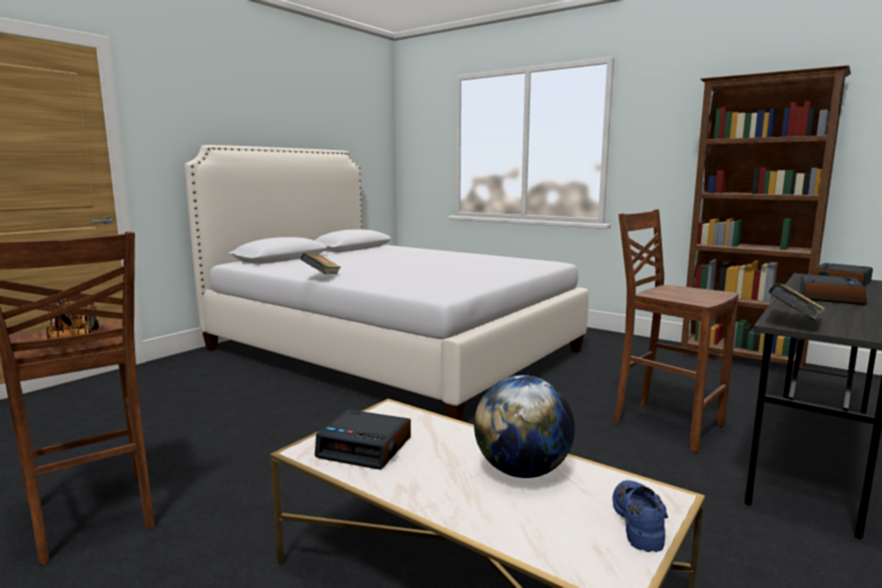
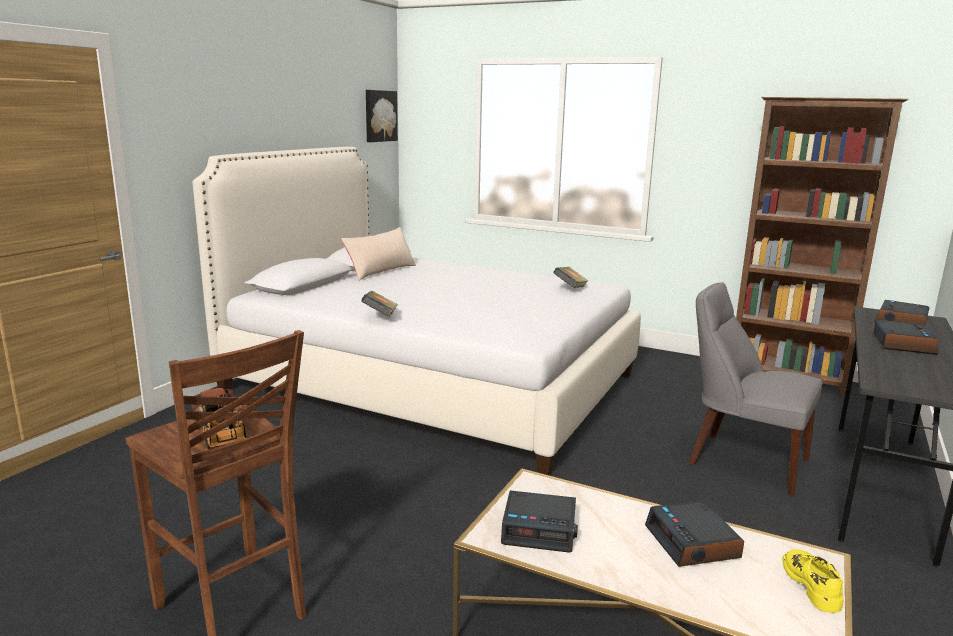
camera: 10 degrees left, 5 degrees up
(356, 252) = (380, 271): none -> beige pillow
(376, 129) = (379, 116): none -> picture
(522, 471) = (693, 543): globe -> alarm clock
(639, 521) = (812, 585): blue shoe -> yellow shoe
(665, 424) = (742, 460): brown stool -> grey chair
(794, 322) = (891, 383): book -> book (570, 289)

